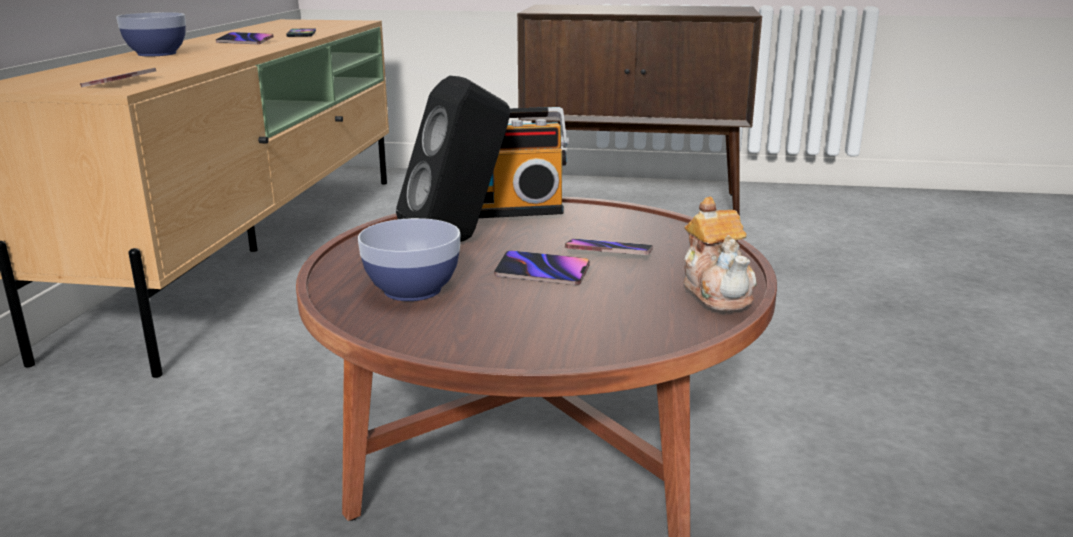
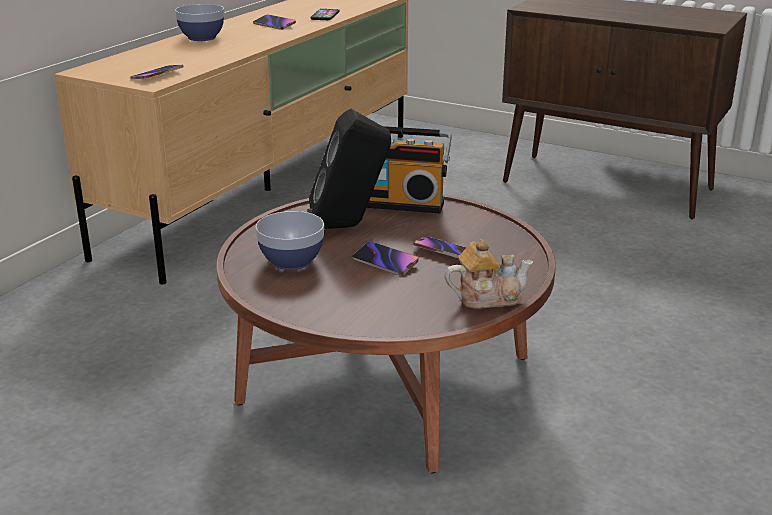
camera: 20 degrees right, 5 degrees up
(717, 292) = (487, 298): teapot -> teapot turned 105 degrees counterclockwise

